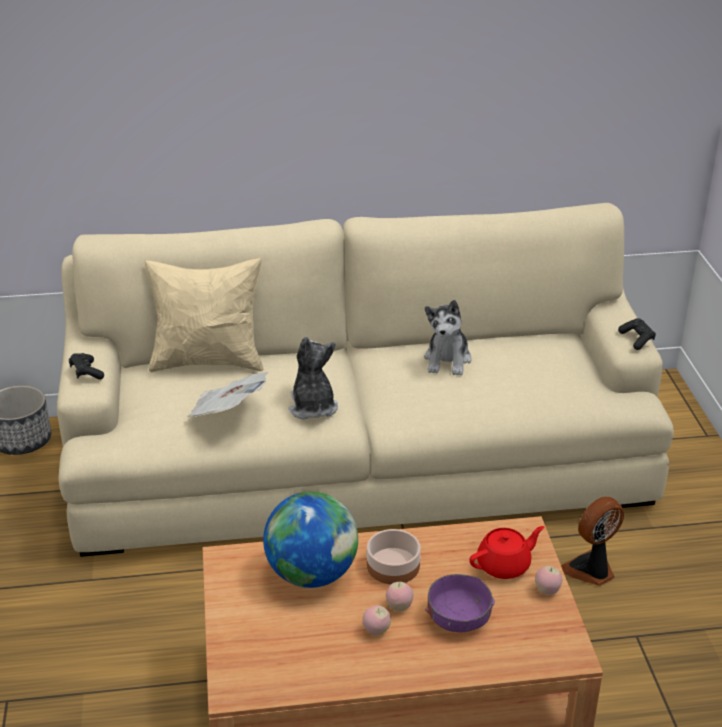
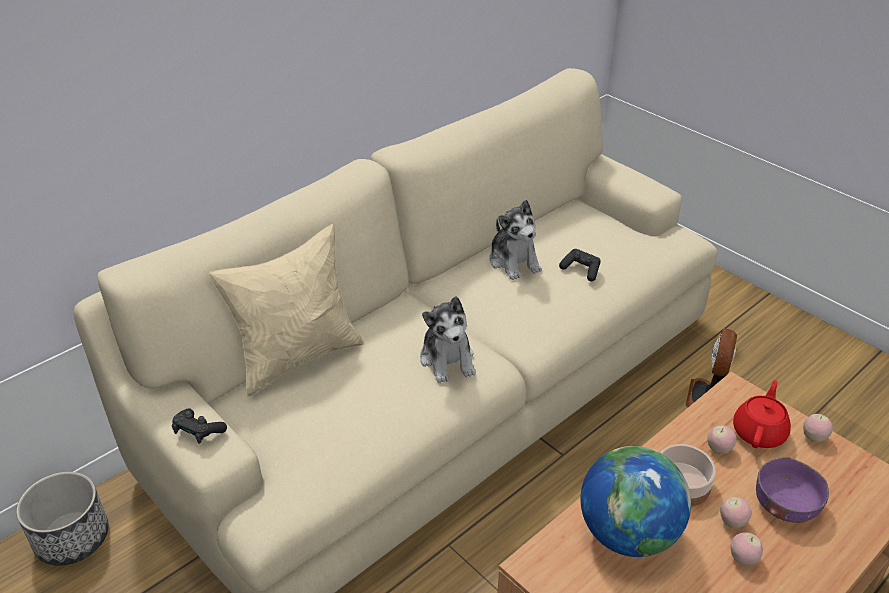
camera: 35 degrees left, 5 degrees up
(228, 413) = (379, 404): newspaper -> none
(312, 407) = (448, 359): plush toy -> plush toy turned 150 degrees counterclockwise
(454, 560) = (718, 449): none -> apple
(637, 339) = (650, 183): black game controller -> black game controller (581, 270)

